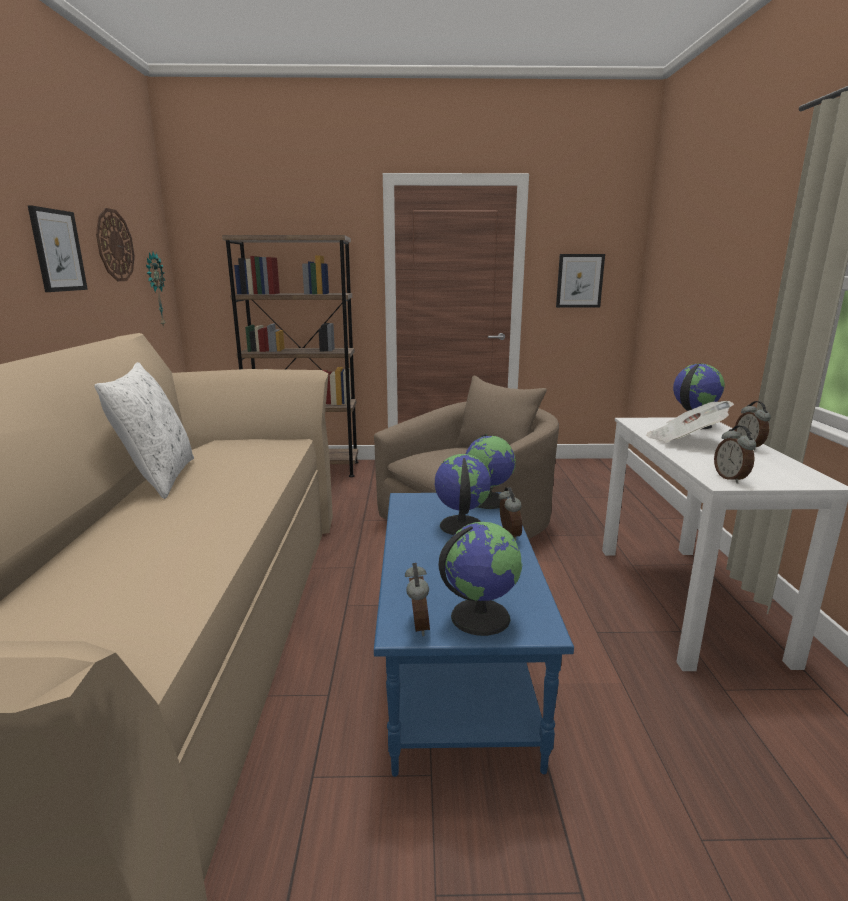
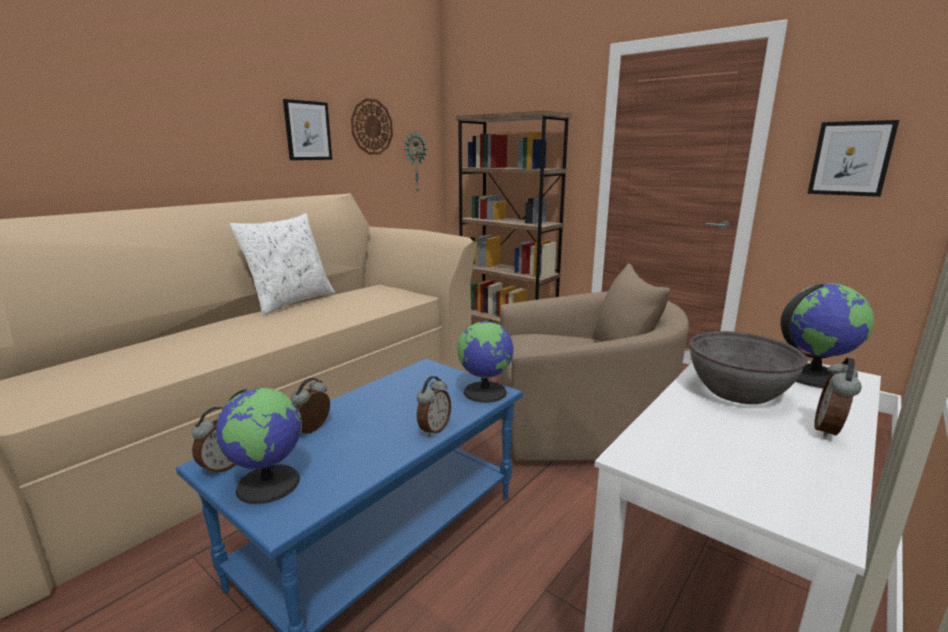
camera: 40 degrees right, 0 degrees up
(460, 526) = (415, 404): globe -> none
(685, 440) = (737, 391): newspaper -> grey bowl
(731, 478) = (665, 457): alarm clock -> alarm clock (313, 430)

